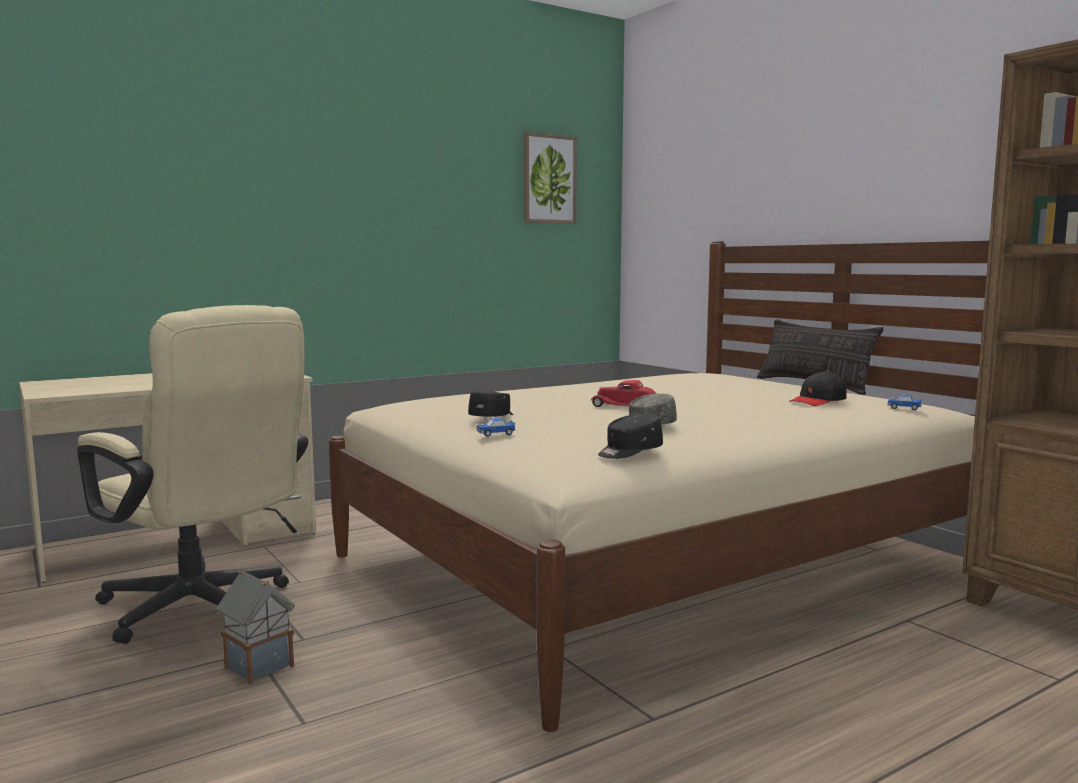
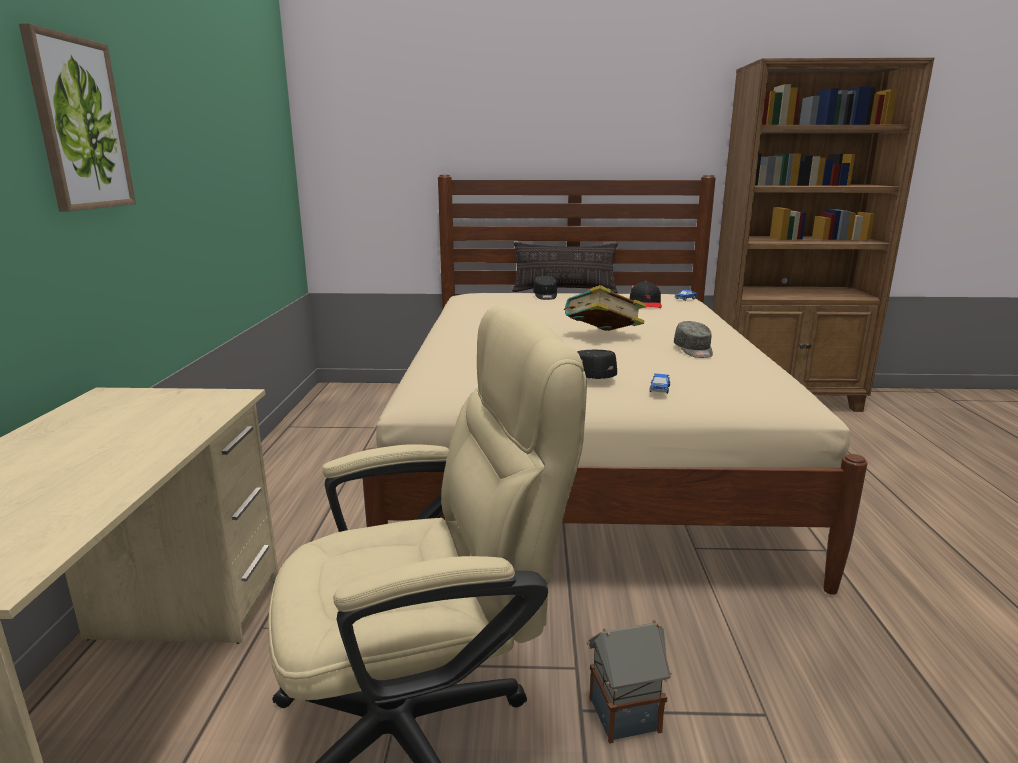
camera: 55 degrees left, 10 degrees up
(549, 179) = (254, 100): picture -> picture (79, 124)
(627, 406) = (602, 337): red toy car -> book
(629, 452) = (773, 373): black cap -> black cap (545, 296)

